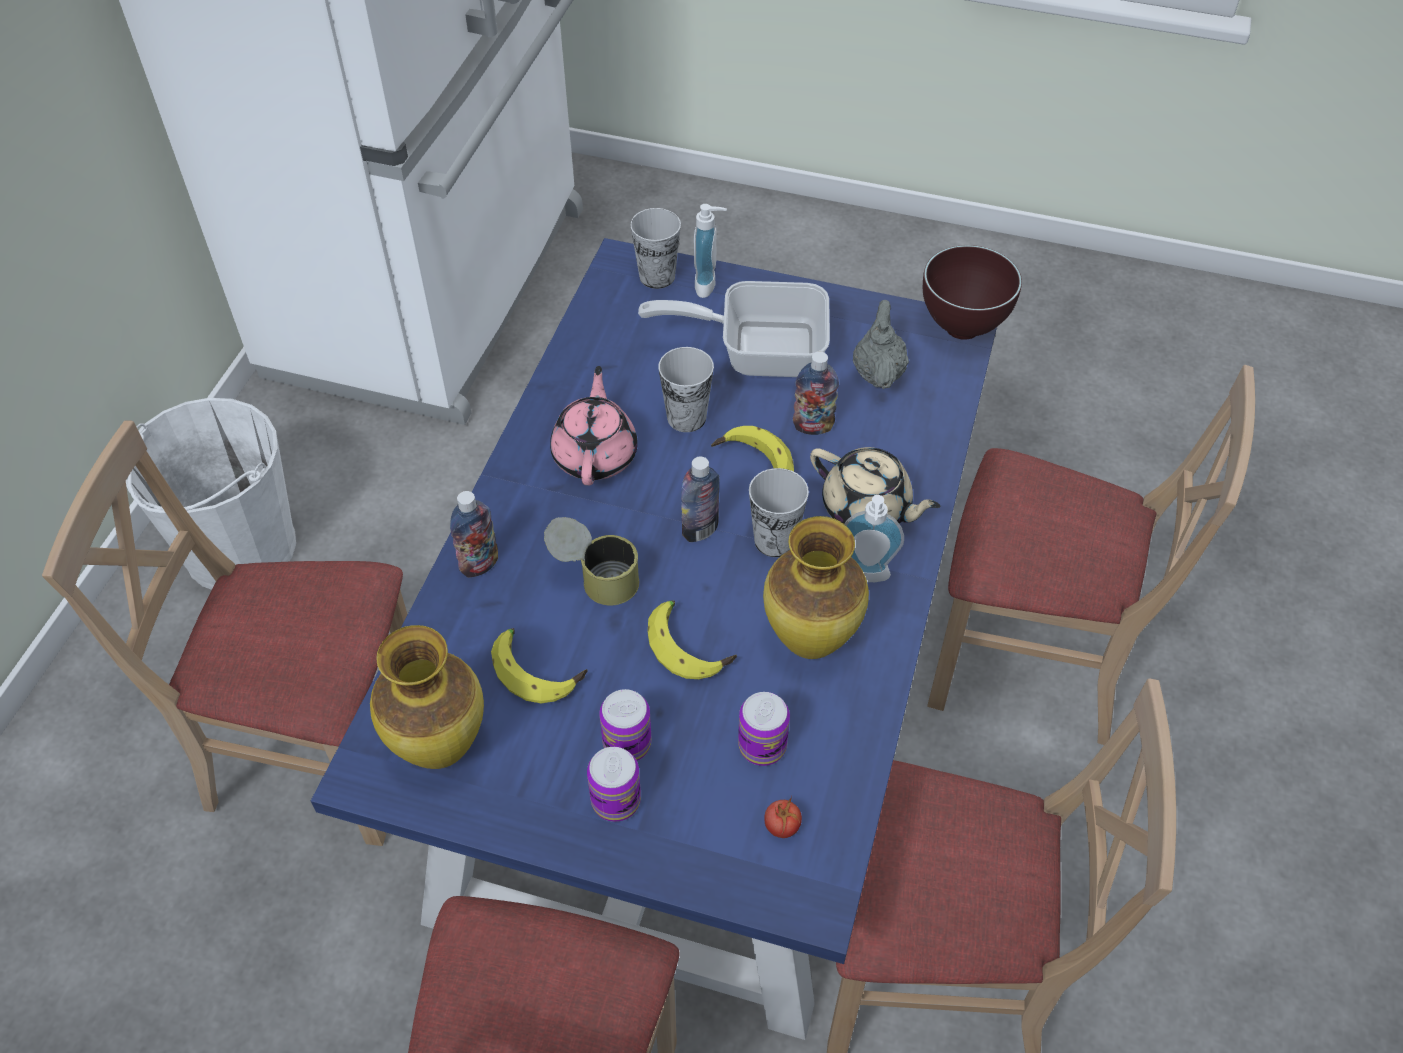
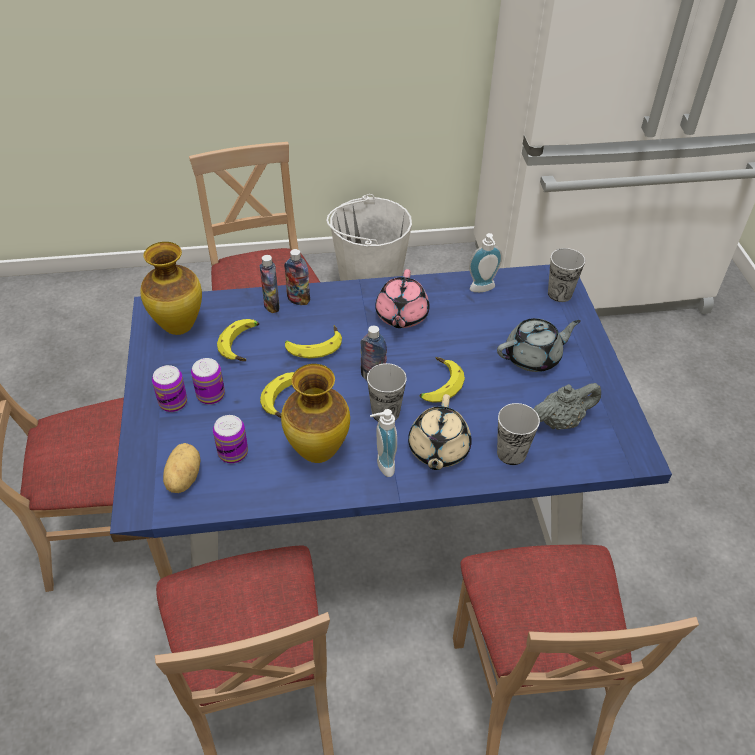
camera: 65 degrees right, 5 degrees down
(595, 454) = (401, 316): pink teapot -> pink teapot turned 120 degrees clockwise
(595, 578) = (314, 345): can -> banana
(686, 417) = (455, 343): cup -> cup (511, 453)
(709, 285) = (572, 318): soap dispenser -> soap dispenser (483, 290)
(757, 351) = (533, 357): frying pan -> grey teapot
(782, 827) = (182, 478): tomato -> potato
(813, 426) = (489, 403): bottle -> bottle (271, 306)
(963, 330) = (638, 456): brown bowl -> none

